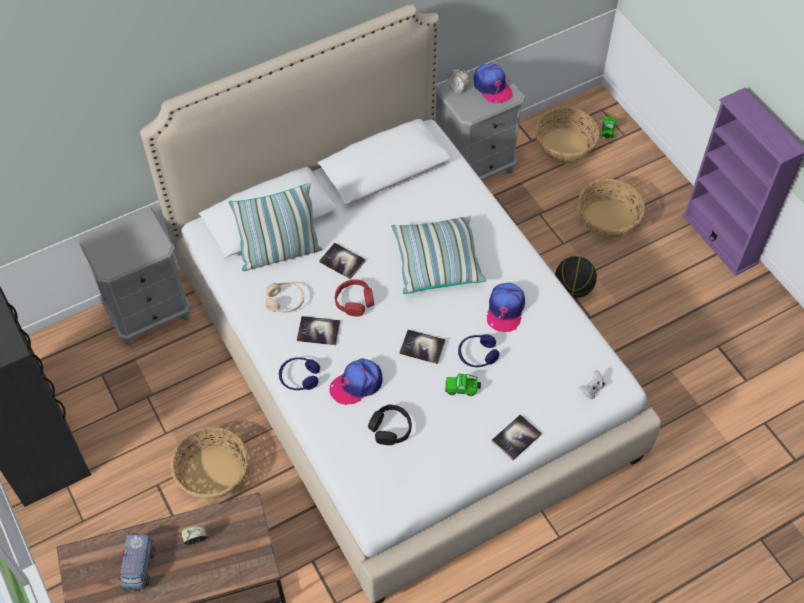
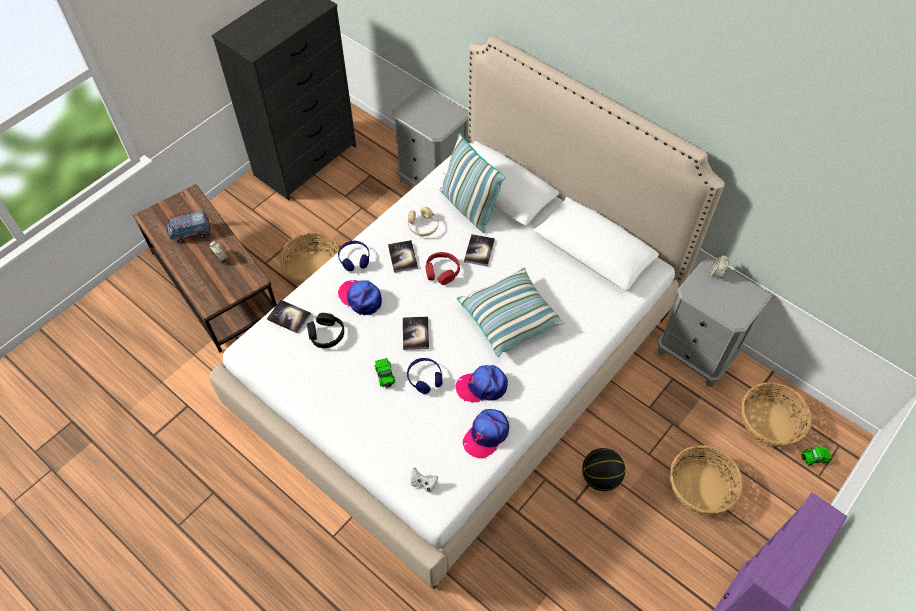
camera: 70 degrees right, 0 degrees up
(492, 87) = (735, 300): cap -> cap (486, 435)
(516, 438) = (349, 432): book -> book (289, 317)

